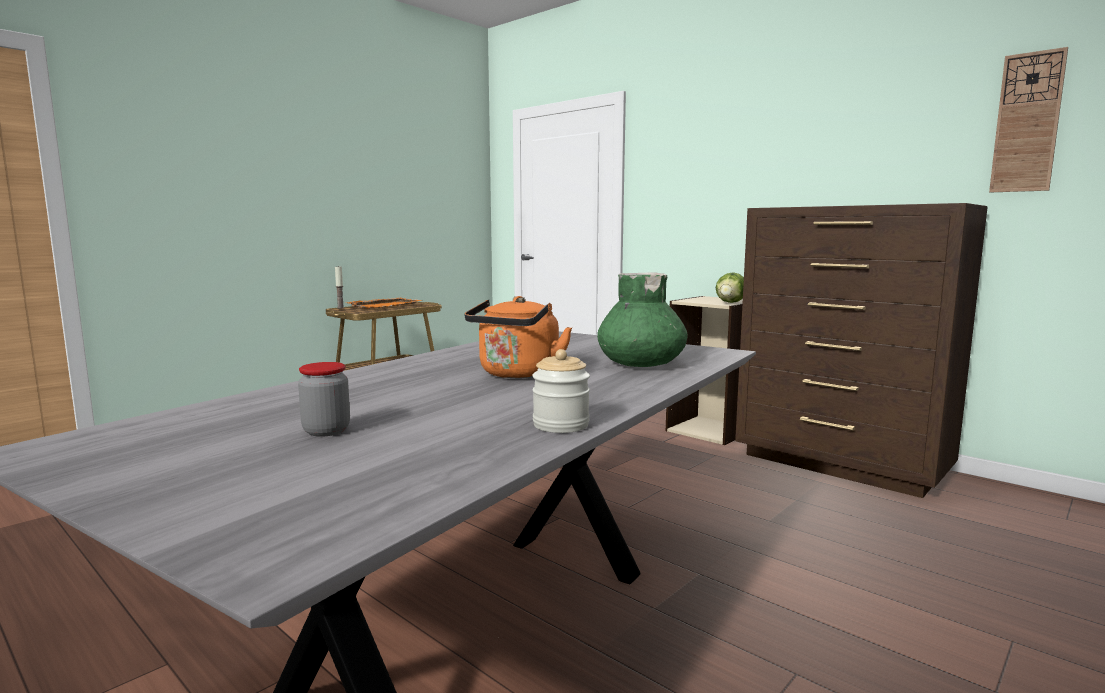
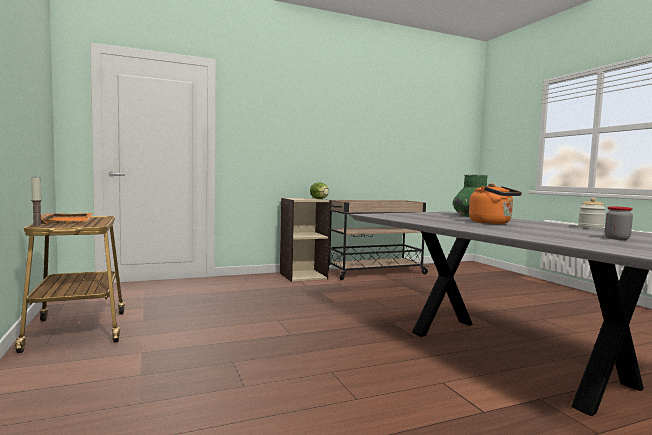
camera: 65 degrees left, 5 degrees down
(841, 464) = (374, 272): brown dresser -> beige cart
(1027, 123) = (411, 123): wall clock -> none

